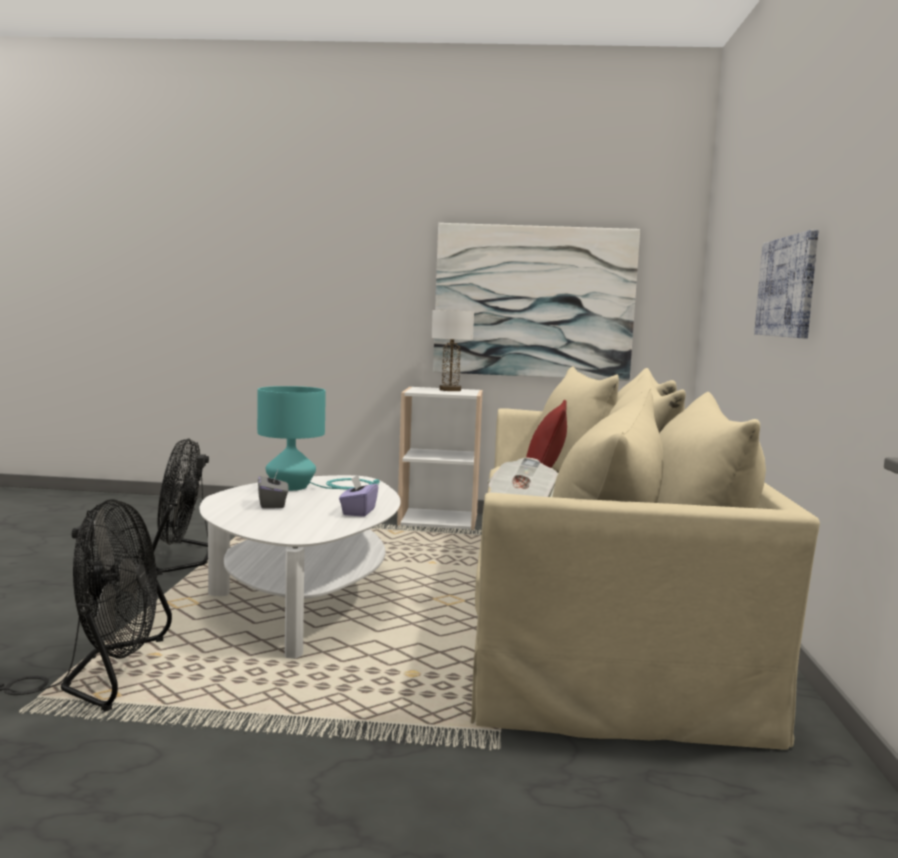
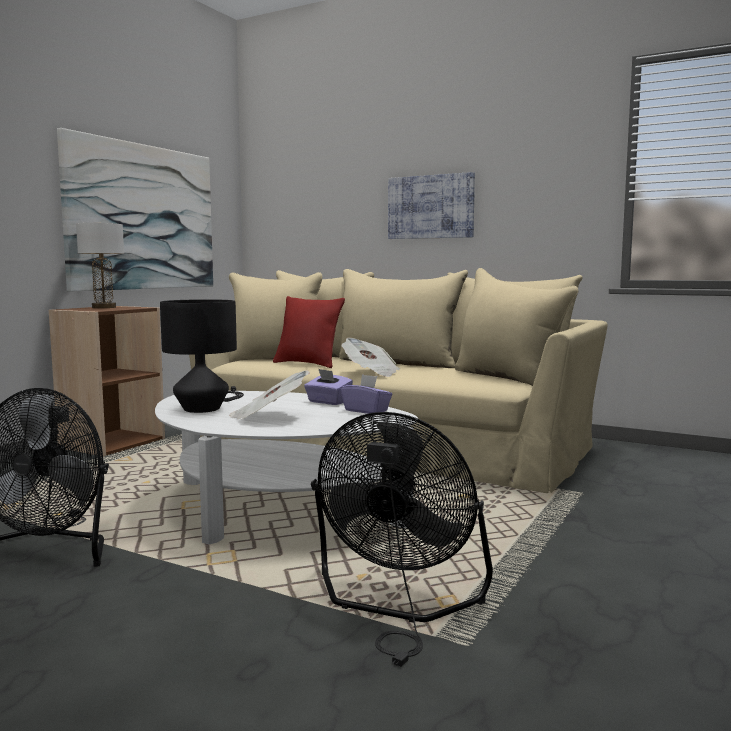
camera: 65 degrees left, 0 degrees up
(273, 504) = (268, 417): grey tissue box -> newspaper
(314, 486) = (208, 404): turquoise table lamp -> black table lamp
(326, 525) = (366, 411): none -> purple tissue box
(439, 519) = (112, 442): white bookcase -> brown bookcase

